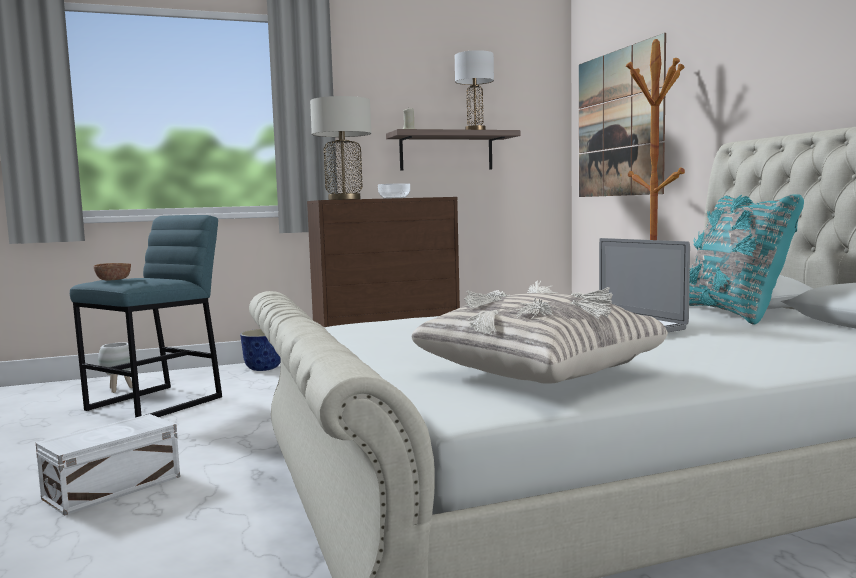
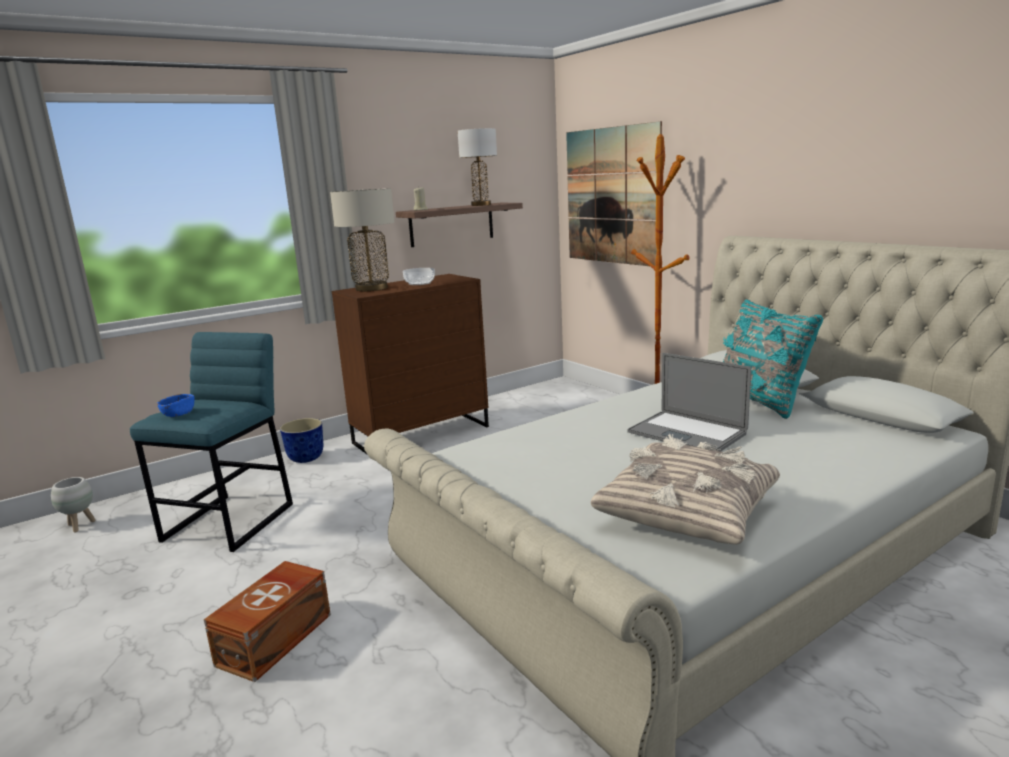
camera: 15 degrees left, 10 degrees up
(113, 279) = (178, 414): brown bowl -> blue bowl
(115, 487) = (277, 639): white storage box -> brown storage box
(119, 389) = (173, 507): white planter -> white planter (80, 526)

